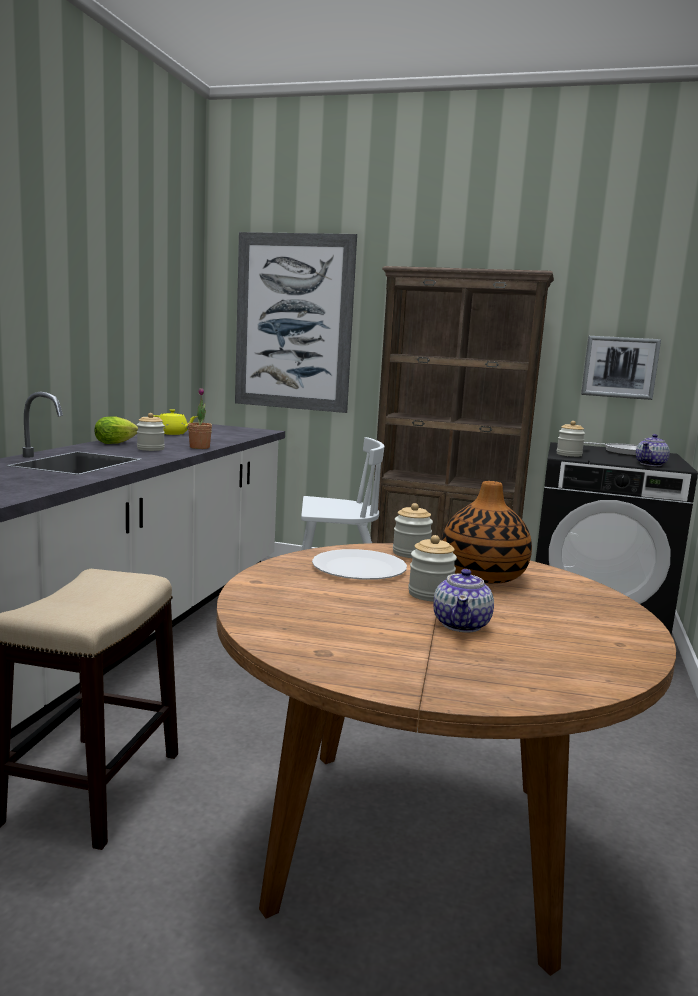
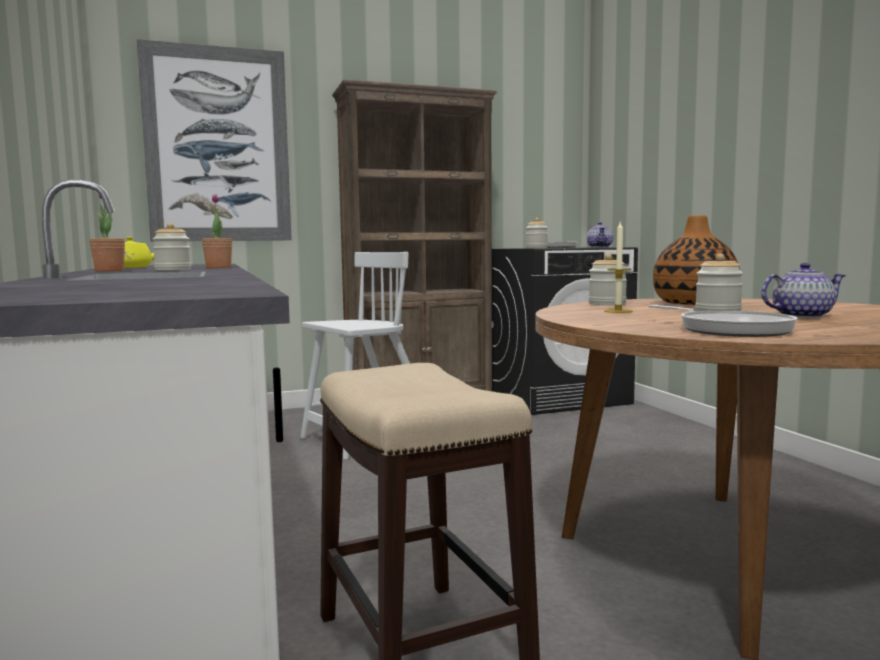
camera: 35 degrees left, 5 degrees down
(117, 443) = (109, 271): lettuce -> potted plant
(298, 620) = (729, 329): none -> frying pan
(359, 568) = (618, 311): white plate -> candle
(462, 624) = (800, 316): teapot -> teapot turned 75 degrees counterclockwise
(620, 367) = (530, 180): picture -> none

